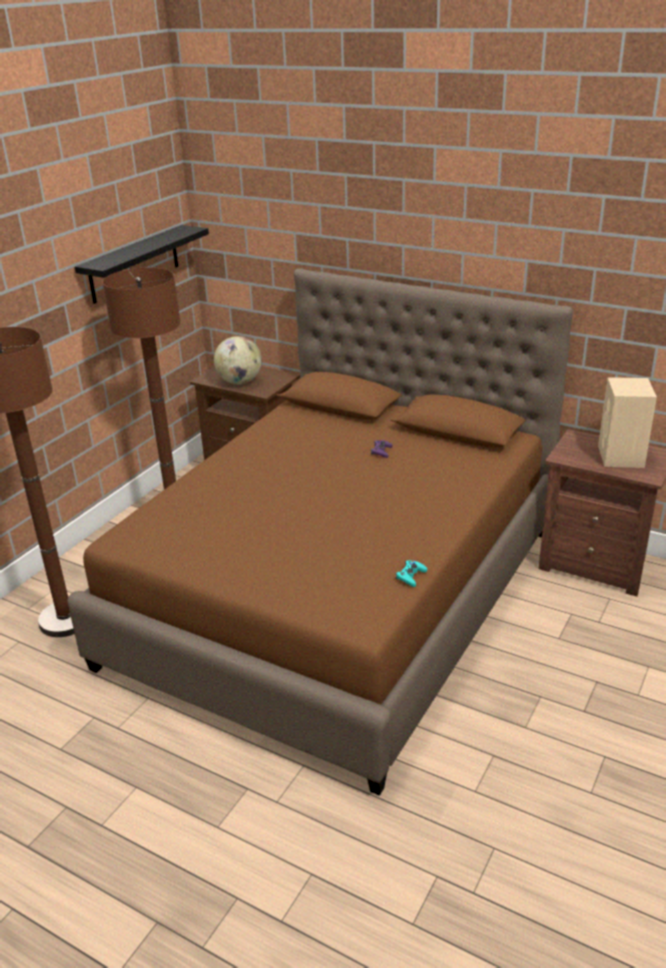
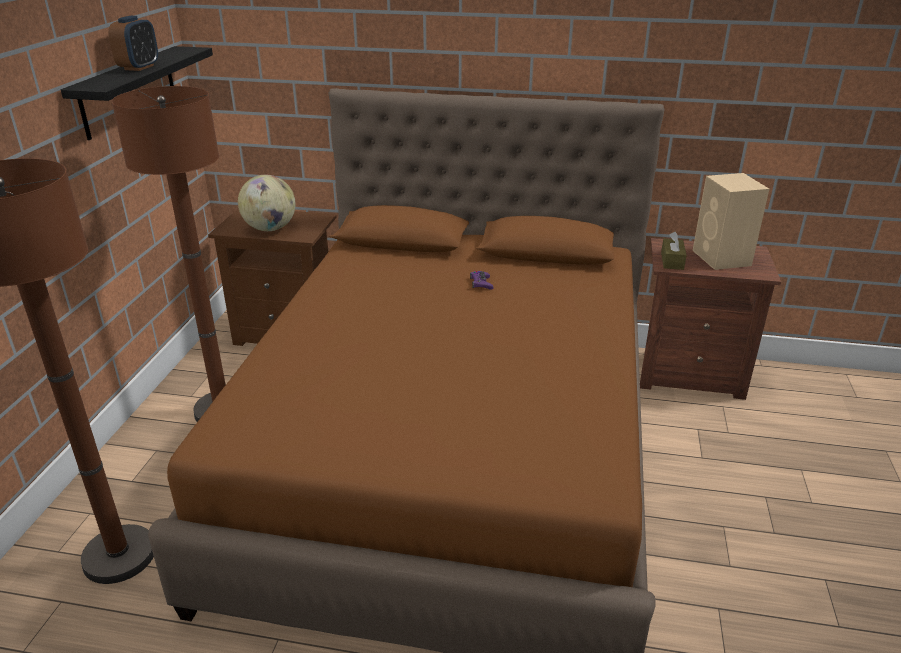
camera: 20 degrees left, 0 degrees up
(140, 247) = (139, 67): none -> alarm clock
(410, 576) = (613, 419): turquoise game controller -> none
(569, 453) = (672, 261): none -> brown tissue box

